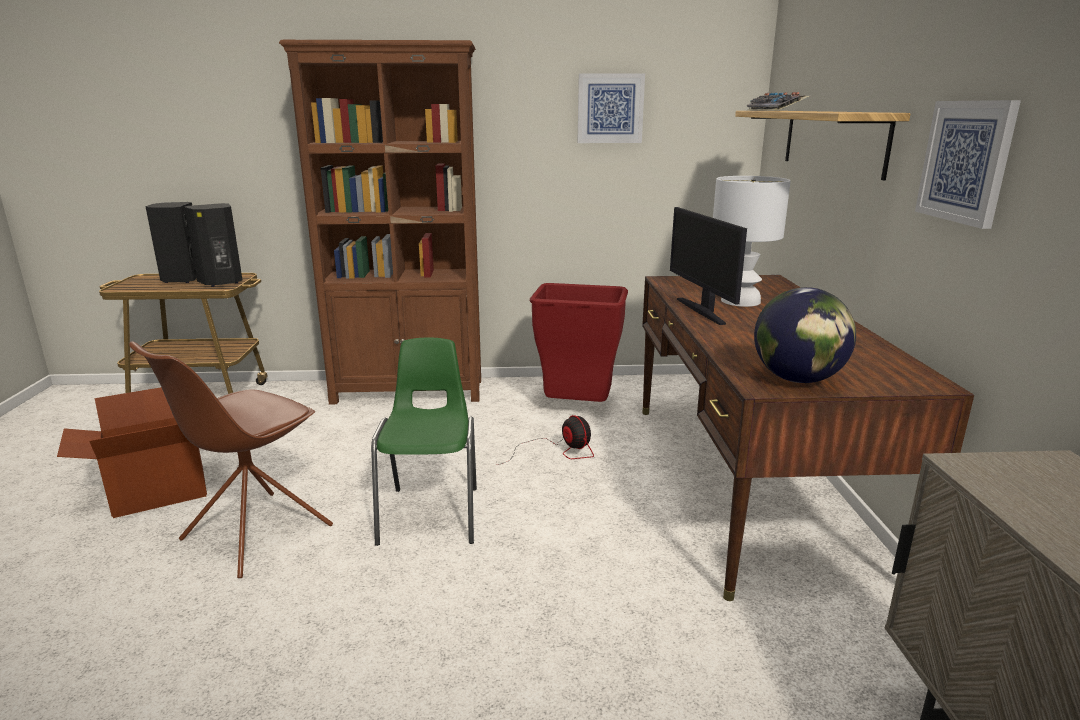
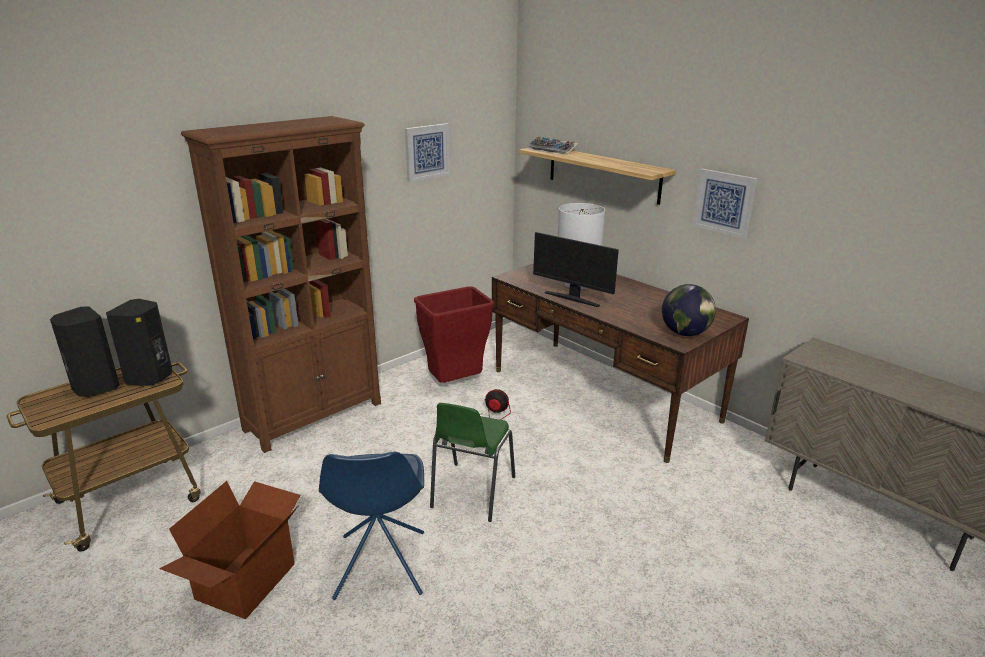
camera: 40 degrees left, 5 degrees up
(254, 534) = (380, 566): brown chair -> blue chair
(432, 513) = (471, 493): green chair -> green chair turned 120 degrees counterclockwise

